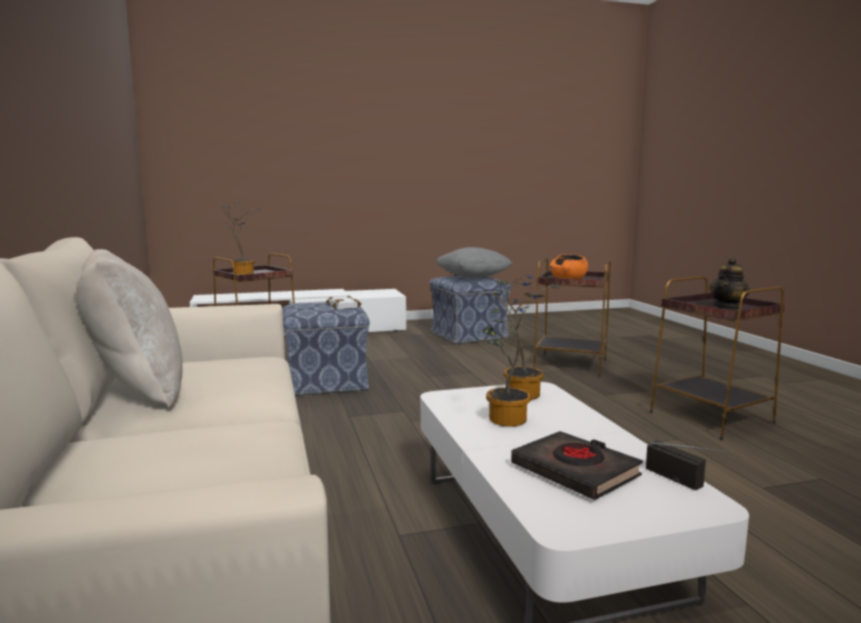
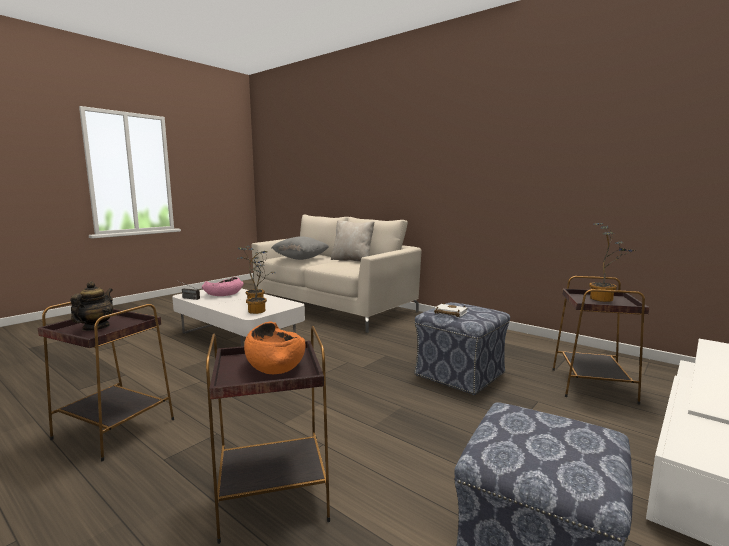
camera: 145 degrees right, 0 degrees up
(473, 278) = (534, 438): grey pillow -> grey pillow (300, 259)
(575, 471) = (223, 295): black book -> pink bowl

